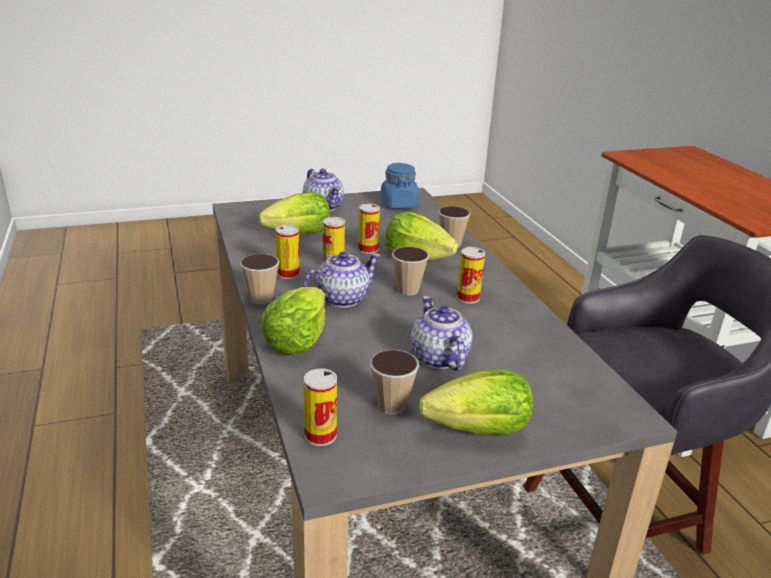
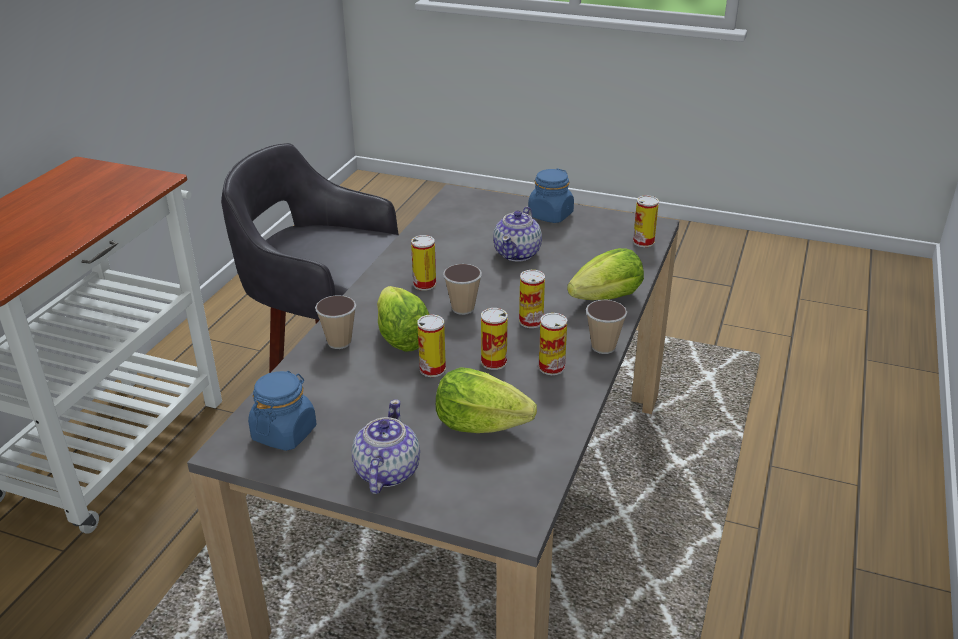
camera: 140 degrees left, 5 degrees up
(341, 298) = (531, 321): teapot -> can
(392, 406) = (585, 240): cup -> none
(479, 431) = (550, 215): lettuce -> blue jar

